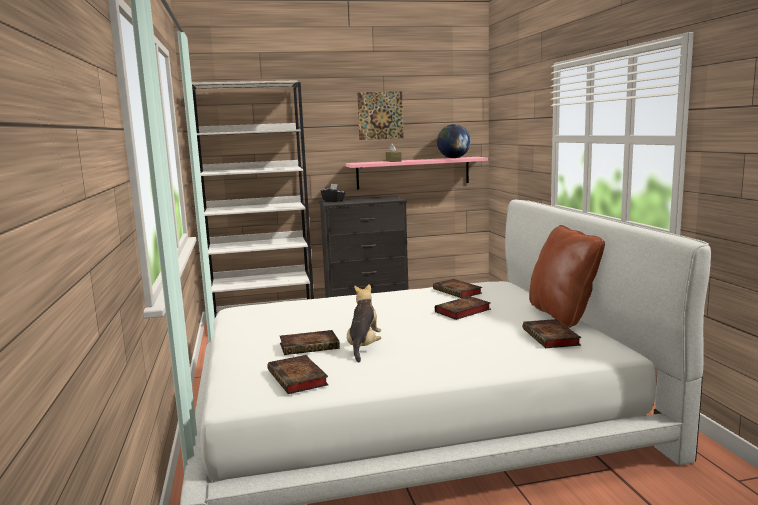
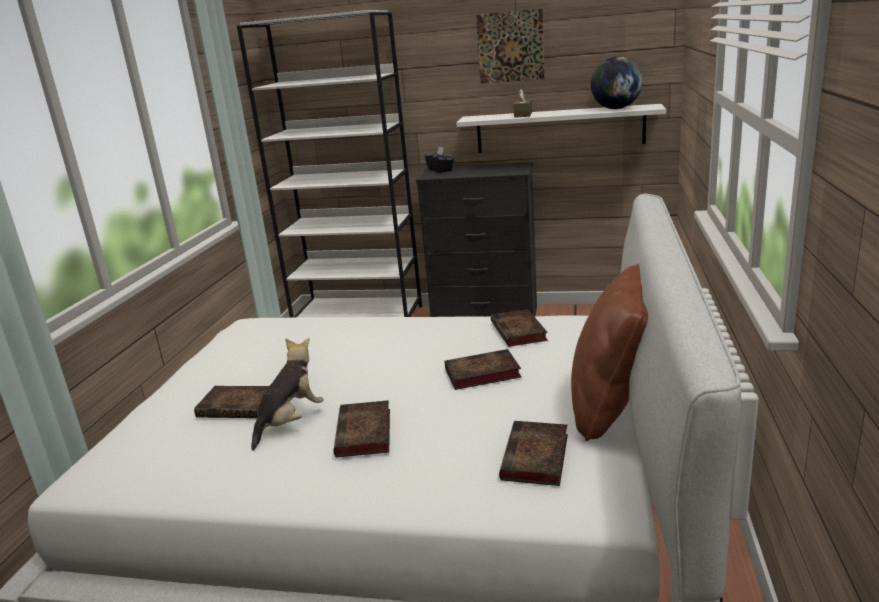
camera: 25 degrees right, 10 degrees up
(298, 379) = (164, 464): book -> book (364, 434)
(413, 173) = (559, 129): pink shelf -> white shelf

